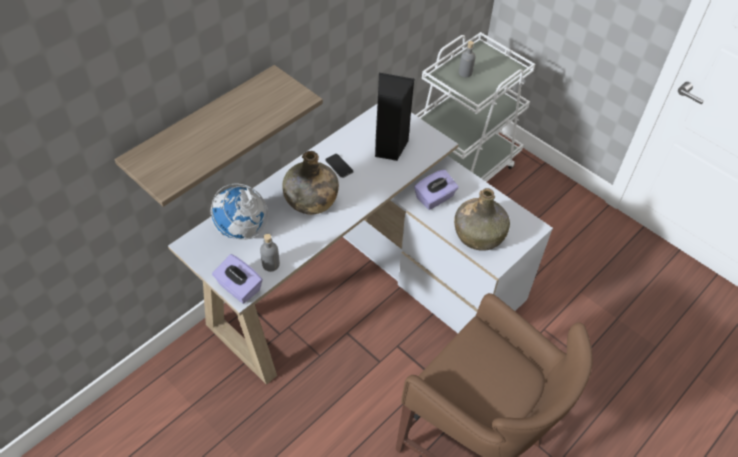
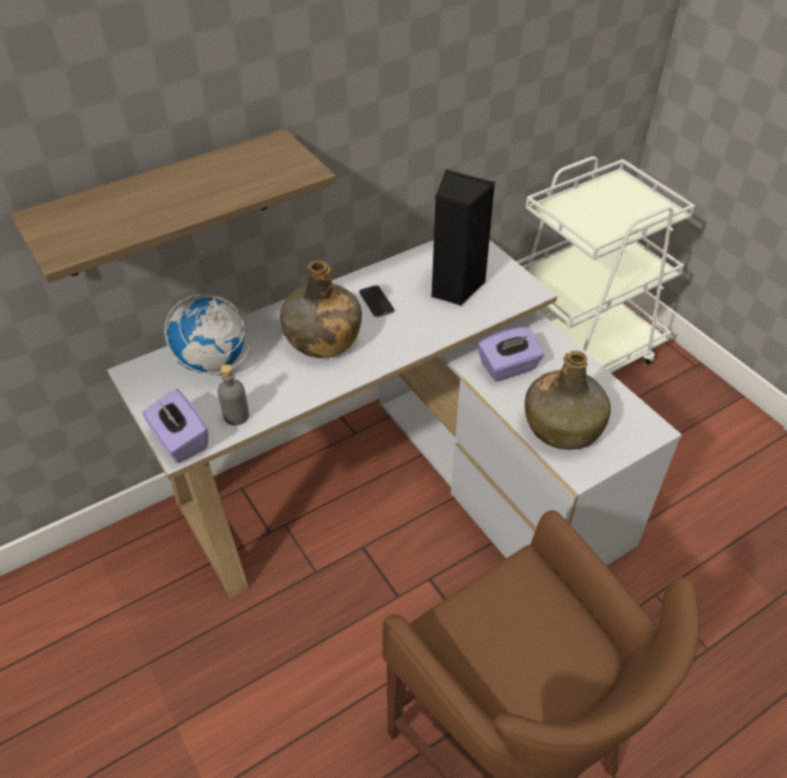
camera: 15 degrees right, 5 degrees down
(465, 72) = (590, 207): grey bottle -> none

